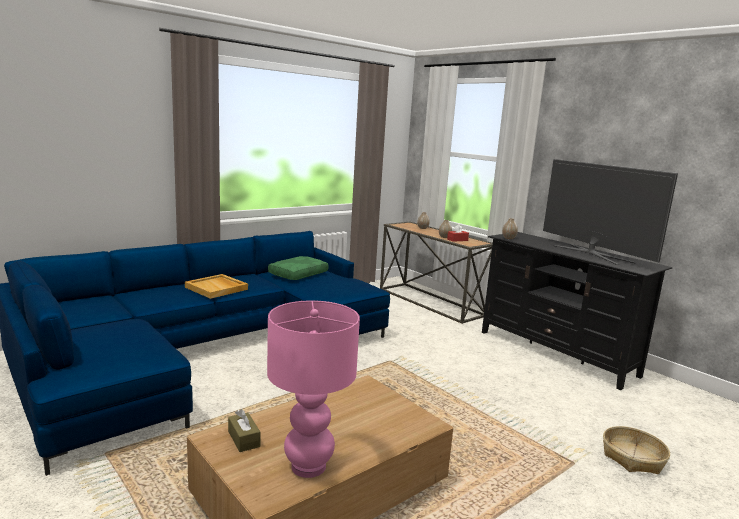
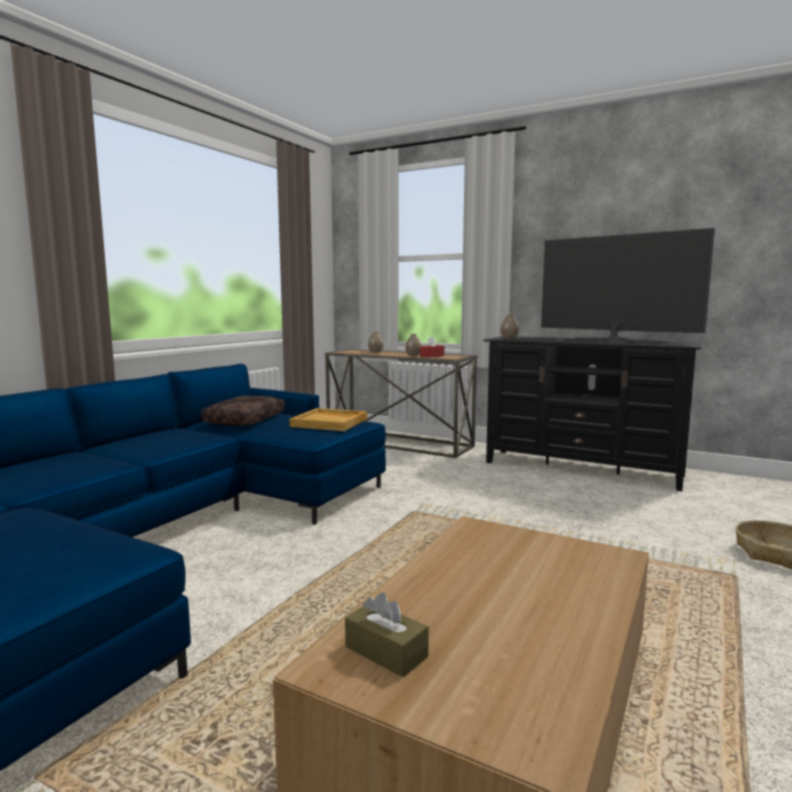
camera: 20 degrees left, 5 degrees down
(217, 288) = (137, 449): beige tray -> beige tray (330, 422)
(298, 274) = (244, 420): green pillow -> brown pillow
(309, 467) = (544, 665): pink table lamp -> none

